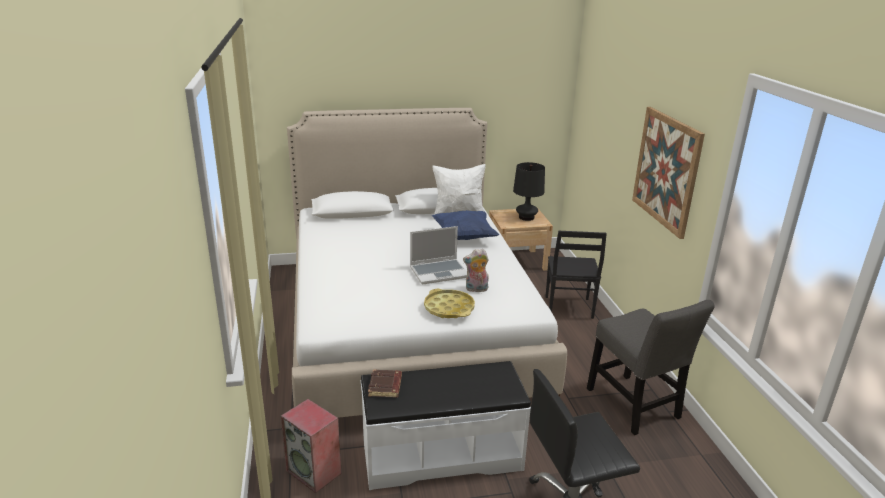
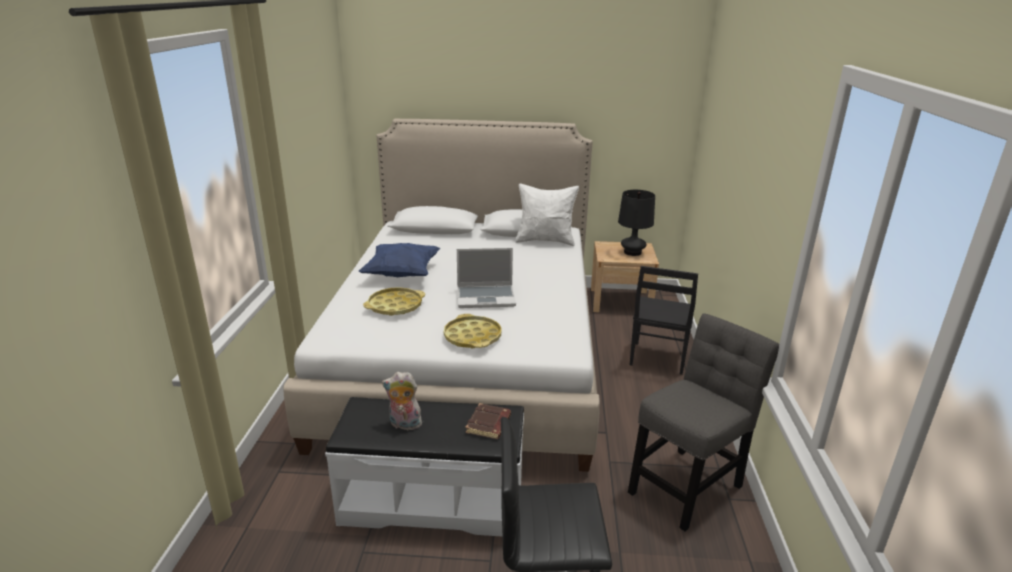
camera: 15 degrees right, 0 degrees up
(315, 472) = (292, 495): speaker -> none
(365, 289) = (395, 306): none -> yellow tray
(385, 386) = (366, 413): brown book -> brown book (489, 425)
(464, 237) = (537, 264): blue pillow -> blue pillow (401, 274)
(476, 289) = (516, 320): plush toy -> plush toy (404, 425)
(635, 406) = (688, 485): grey chair -> grey chair turned 120 degrees counterclockwise
(666, 170) = (762, 199): picture -> none

